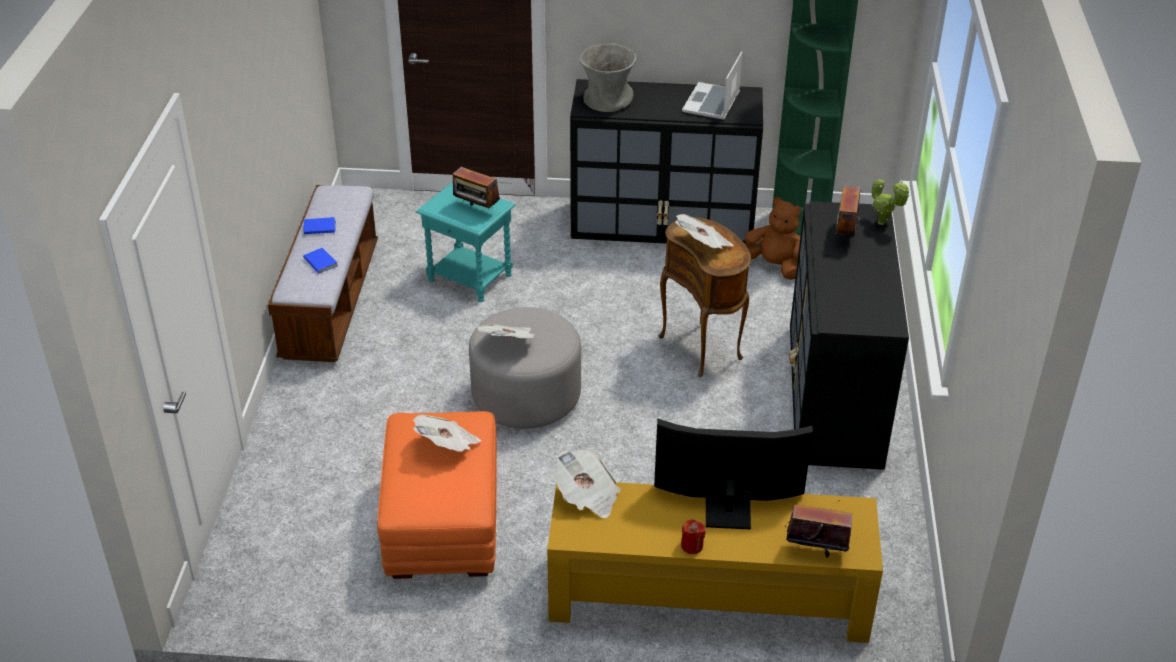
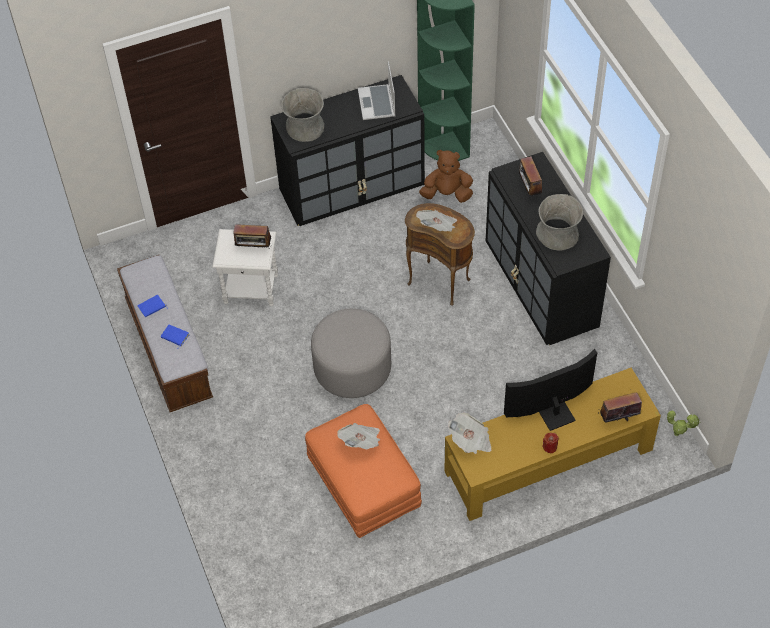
camera: 25 degrees left, 15 degrees up
(470, 277) = (251, 287): turquoise side table -> white side table
(509, 343) = (344, 347): newspaper -> none
(849, 291) = (557, 235): none -> grey vase
(883, 224) = (547, 170): potted plant -> potted plant (678, 434)

